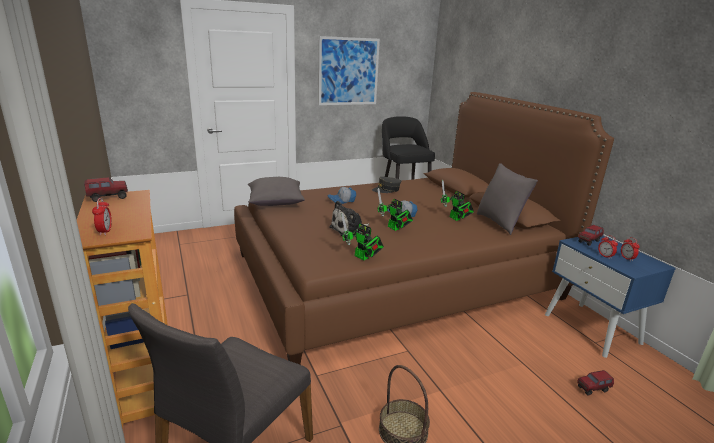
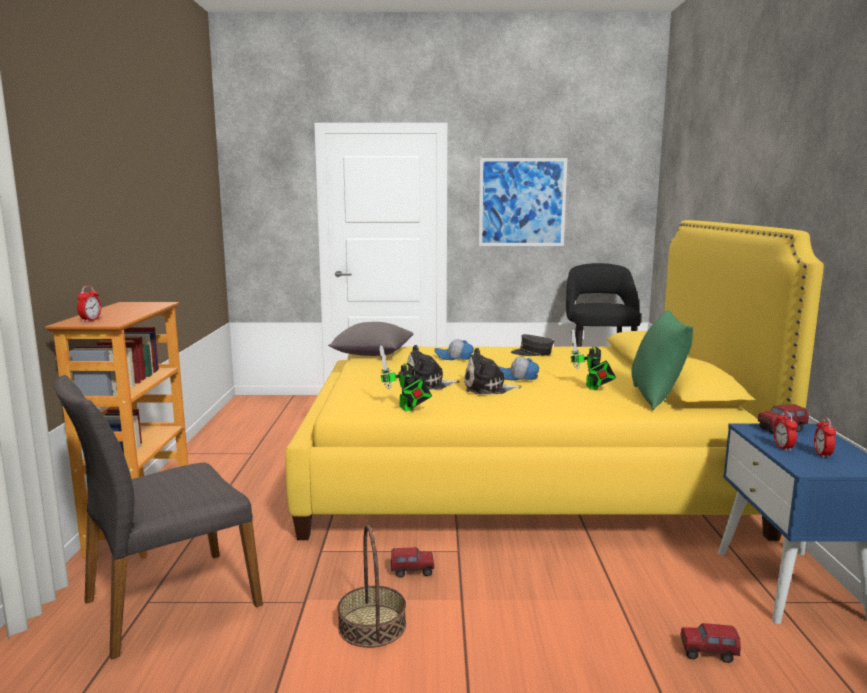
camera: 25 degrees right, 10 degrees down
(108, 198) = (133, 304): toy truck -> toy truck (412, 572)
(394, 228) = (488, 388): toy robot -> plush toy
(394, 275) = (519, 471): brown bed -> yellow bed
(500, 223) = (657, 398): grey pillow -> green pillow

